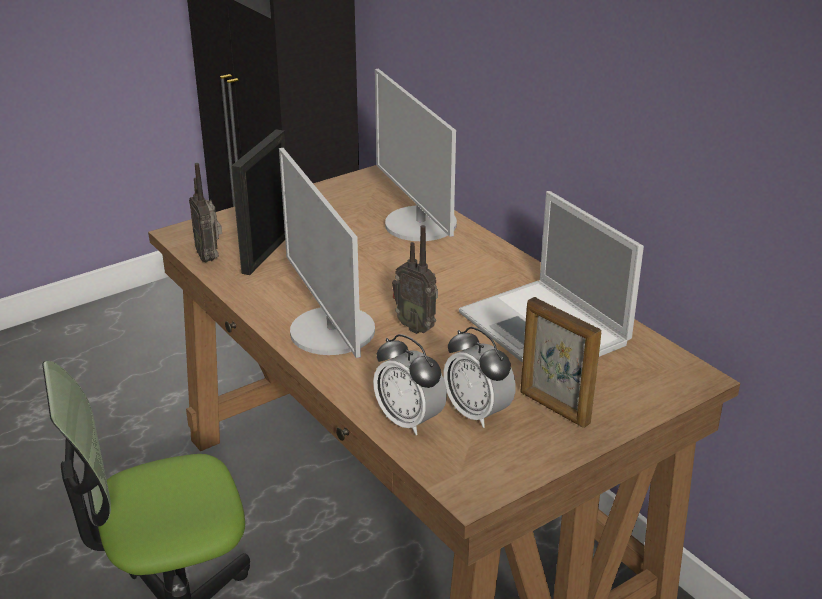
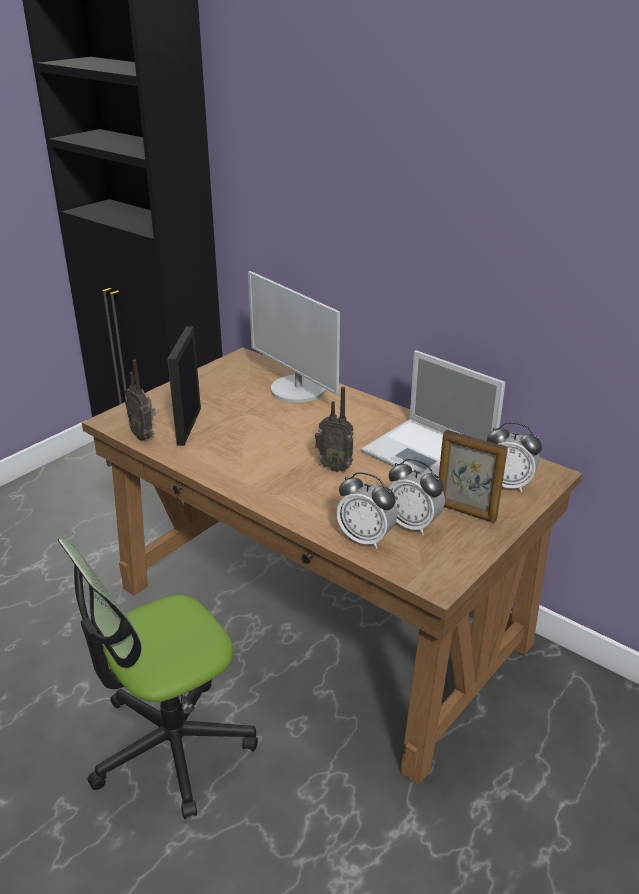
camera: 15 degrees left, 0 degrees up
(331, 332) = (271, 480): monitor -> none
(629, 382) = (508, 484): none -> alarm clock

